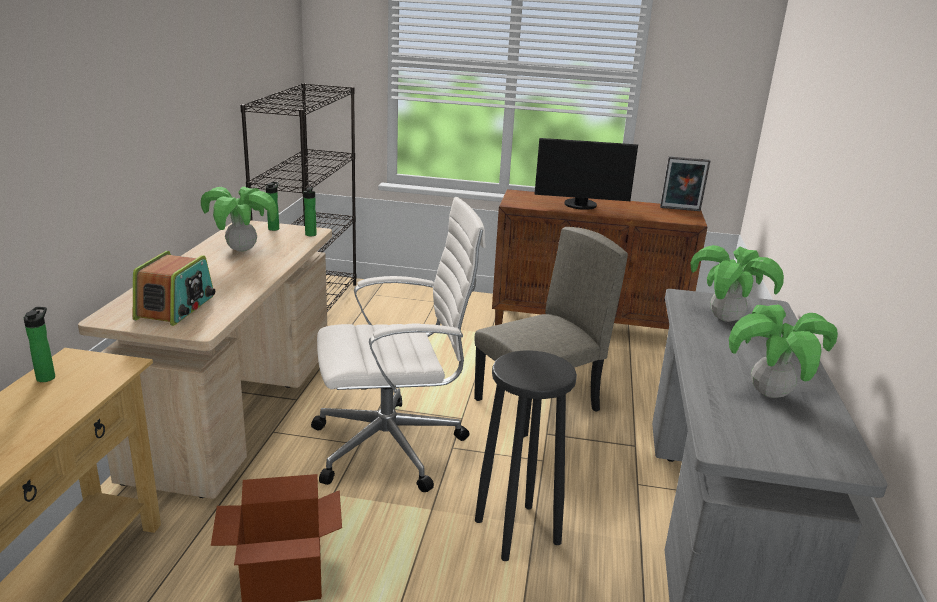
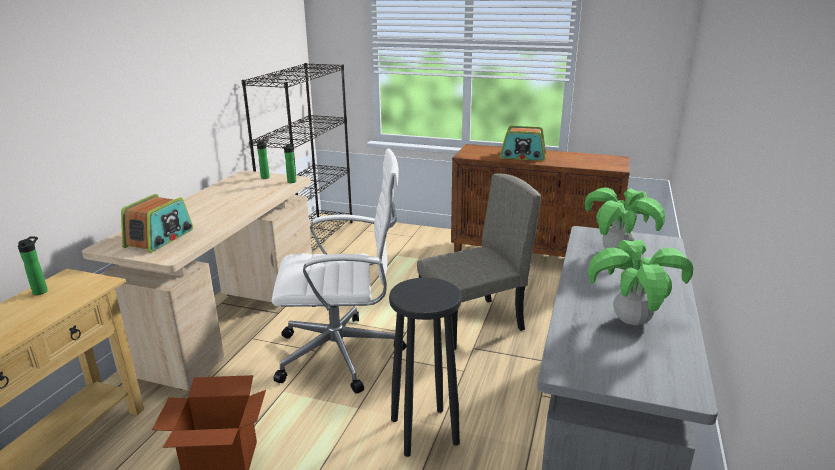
camera: 10 degrees right, 0 degrees up
(242, 249) = (233, 193): potted plant -> none
(580, 205) = (522, 156): monitor -> radio
(680, 209) = (610, 158): picture frame -> none

